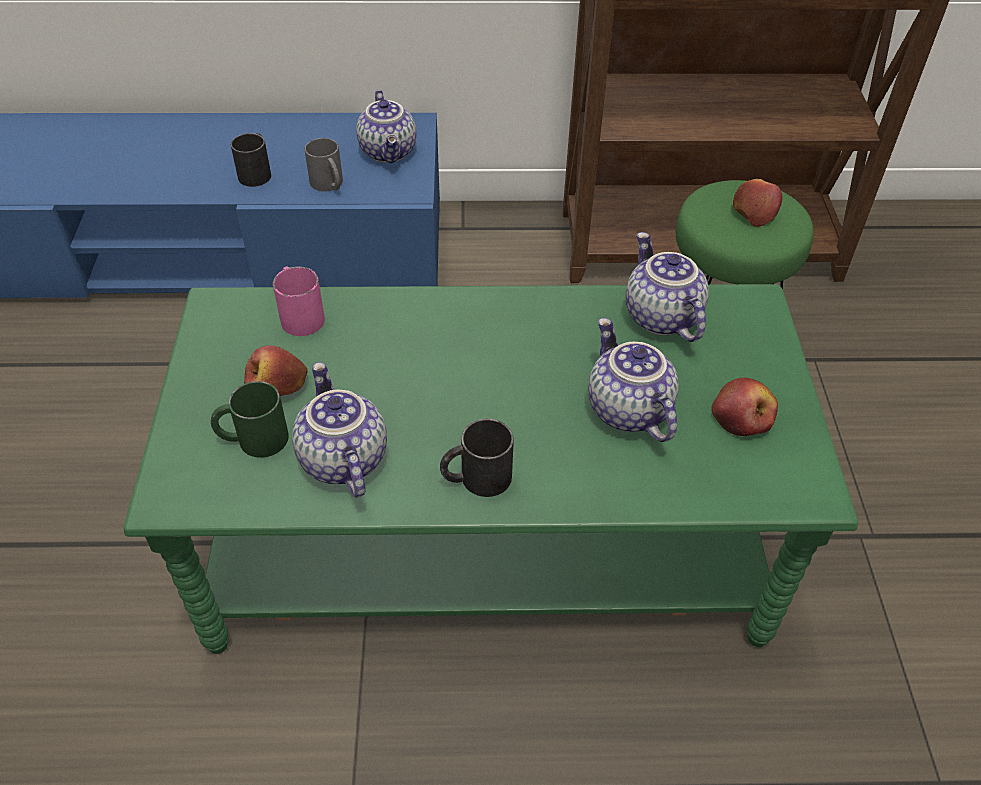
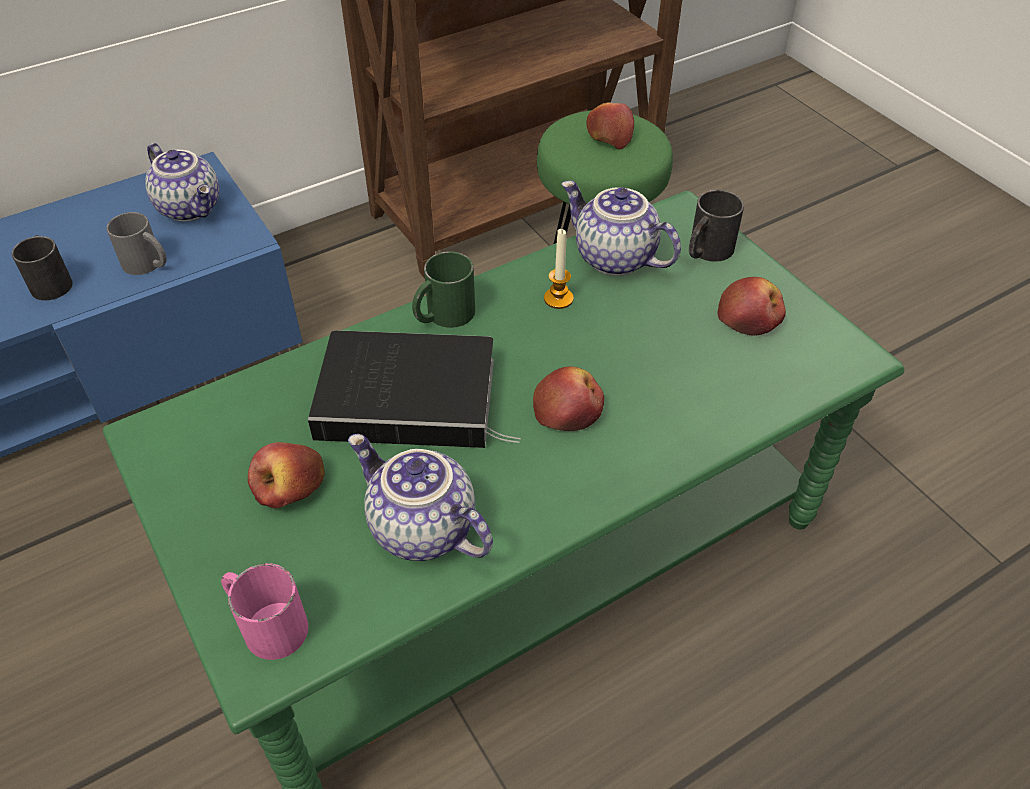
camera: 30 degrees left, 0 degrees up
(253, 439) = (308, 555): green mug -> green mug (443, 315)
(299, 314) = (256, 402): pink mug -> pink mug (266, 623)
(411, 359) = (413, 397): none -> book
(476, 478) = (568, 482): black mug -> black mug (706, 251)
(522, 422) = (568, 409): none -> apple
(585, 331) = (558, 299): none -> candle
(626, 410) = (651, 355): teapot -> none

